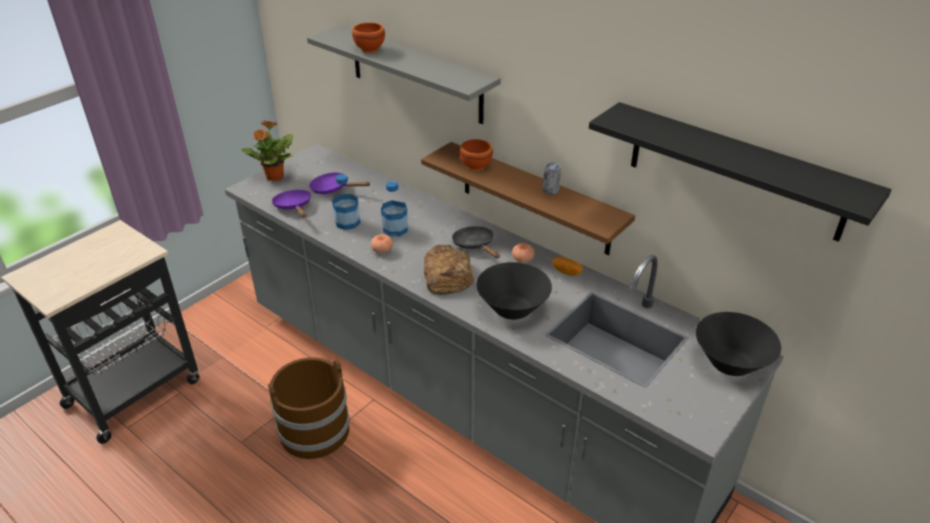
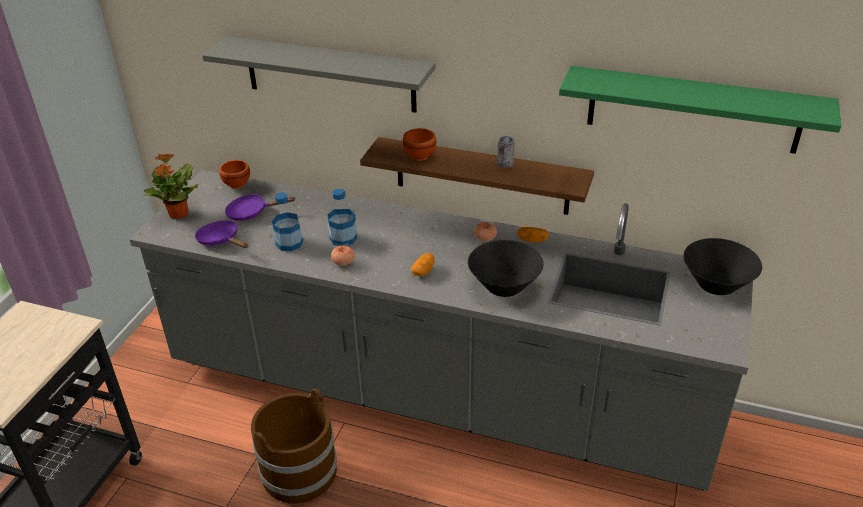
camera: 20 degrees left, 0 degrees up
(369, 49) = (281, 56): brown bowl -> brown bowl (236, 184)
(447, 276) = (423, 271): bread -> potato
(475, 245) = (432, 235): black frying pan -> none
(735, 171) = (693, 109): black shelf -> green shelf

